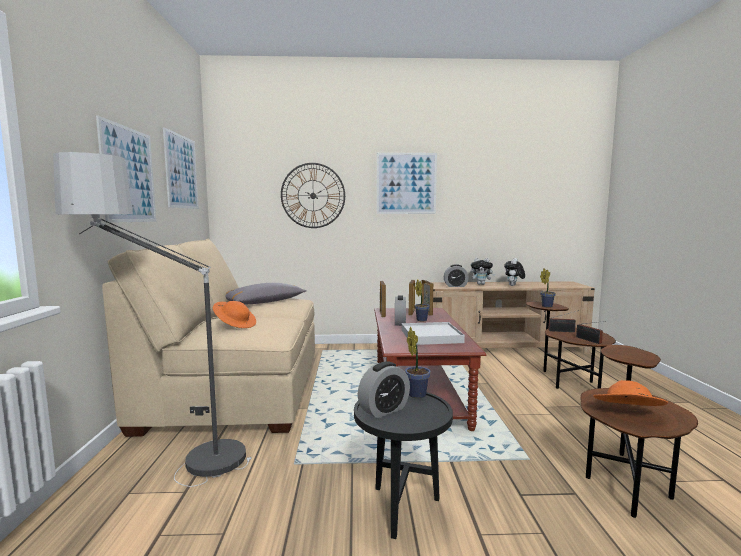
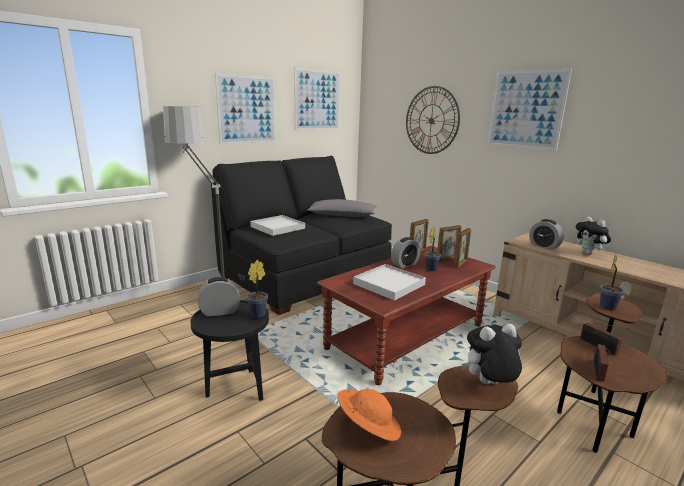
camera: 50 degrees right, 10 degrees up
(235, 325) = (278, 227): orange hat -> white tray
(237, 391) = (305, 277): beige sofa -> black sofa
(384, 410) = (220, 312): alarm clock -> alarm clock turned 150 degrees clockwise
(513, 286) = (630, 268): plush toy -> plush toy (488, 385)

